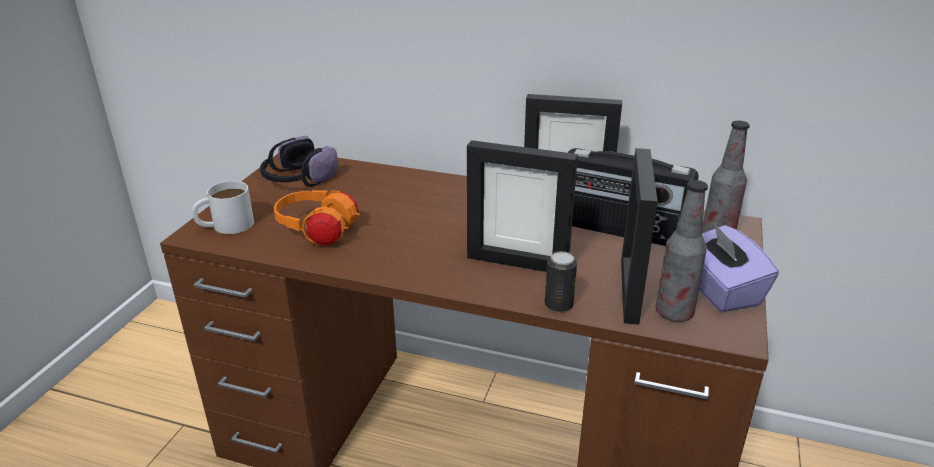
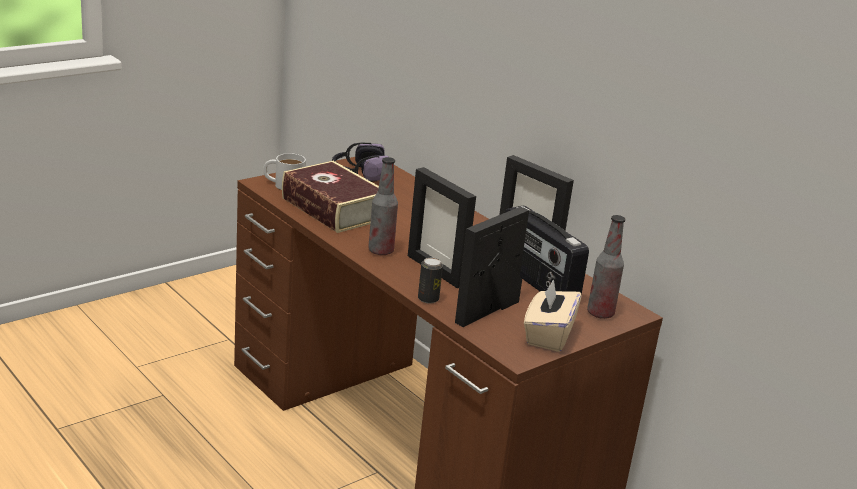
camera: 30 degrees right, 5 degrees down
(318, 233) = (333, 208): orange headphones -> book
(674, 313) = (495, 332): bottle -> bottle (381, 251)
(719, 290) = (548, 335): purple tissue box -> beige tissue box

